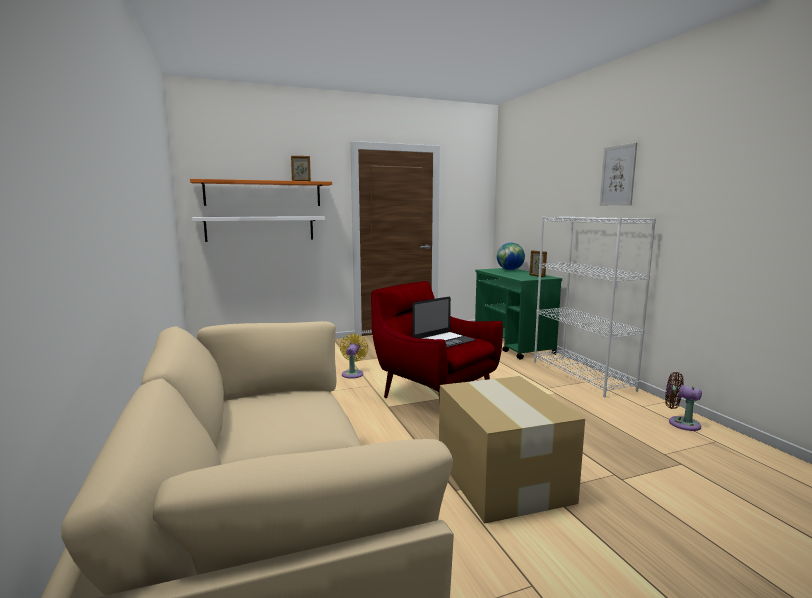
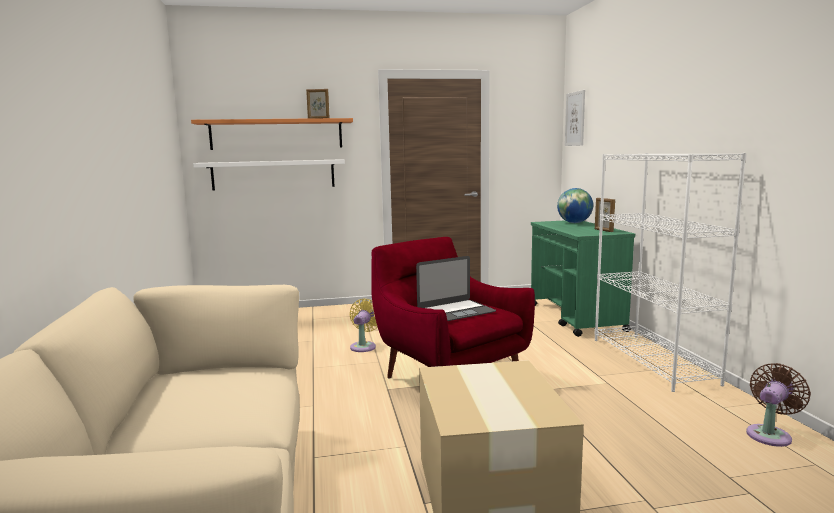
camera: 10 degrees right, 0 degrees up
(618, 175) = (701, 97): picture -> picture (575, 119)
(680, 423) = (770, 434): brown fan -> brown fan turned 90 degrees clockwise

